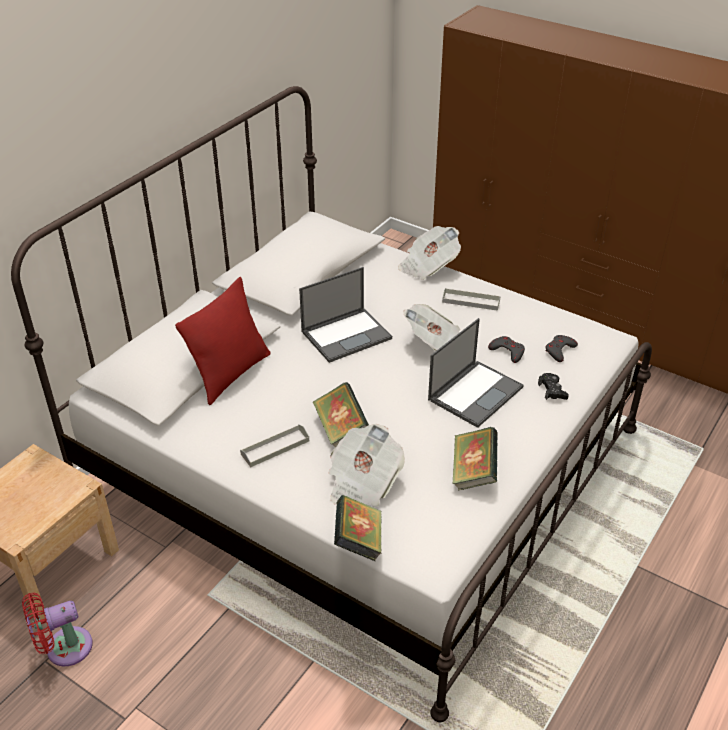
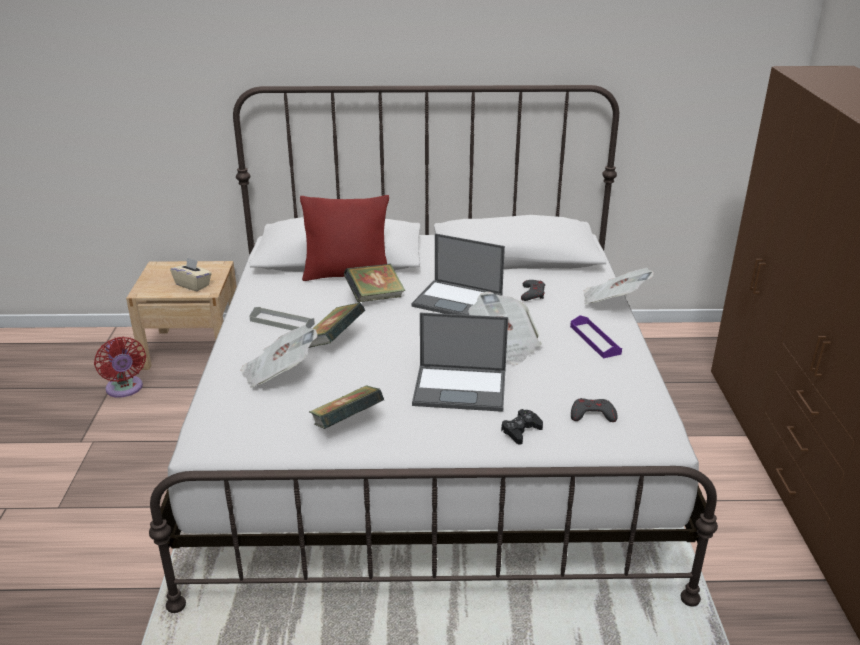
camera: 55 degrees right, 10 degrees down
(52, 492) = (193, 285): none -> beige tissue box
(64, 648) = (125, 389): red fan -> red fan turned 150 degrees counterclockwise
(358, 541) = (206, 396): book -> book (375, 298)
(471, 301) = (595, 340): grey tray -> purple tray
(507, 351) = (547, 385): grey game controller -> grey game controller (532, 293)

